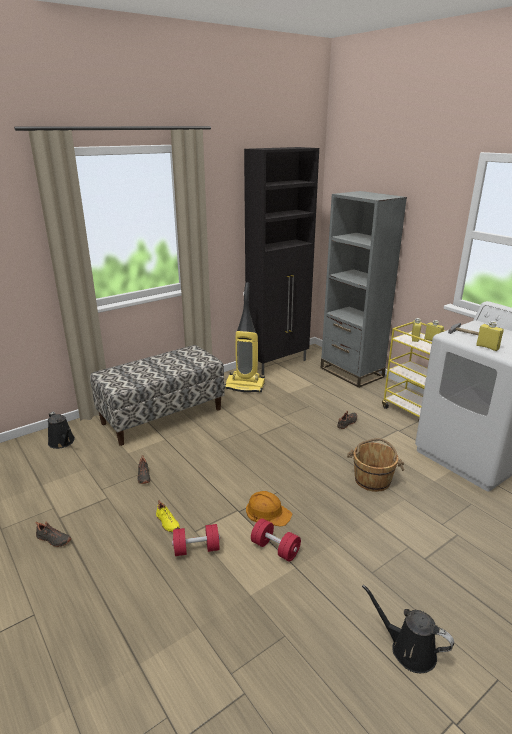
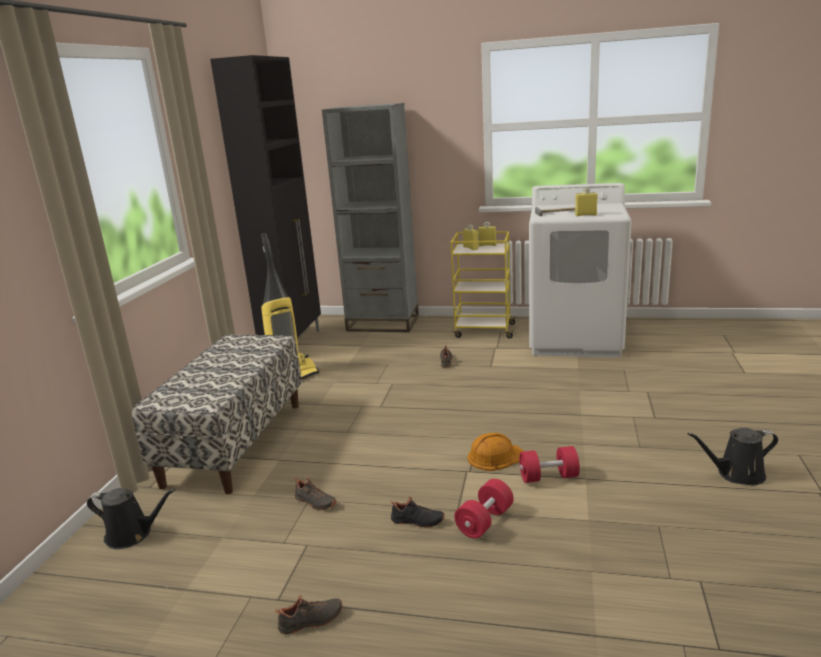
camera: 40 degrees left, 5 degrees down
(167, 523) = (417, 522): yellow shoe -> black shoe
(372, 479) = (535, 389): brown bucket -> none

